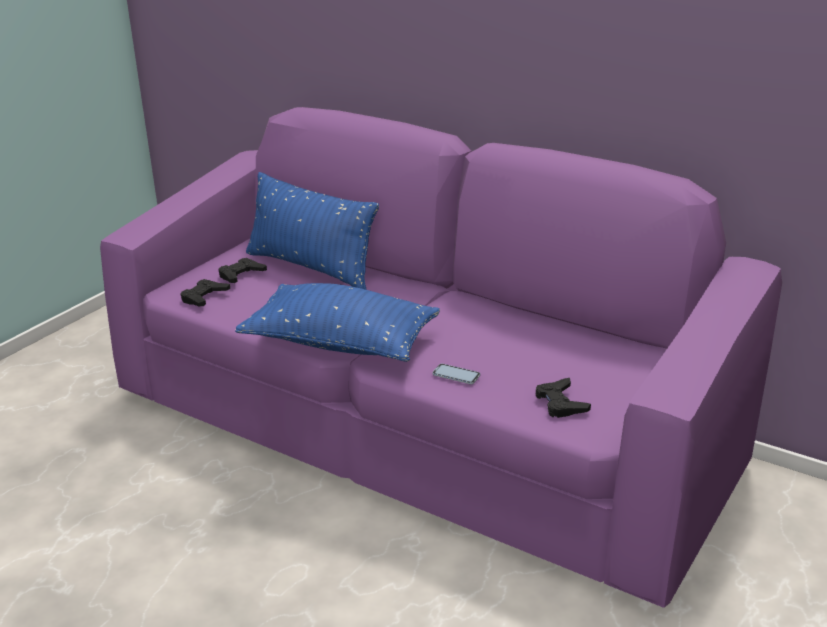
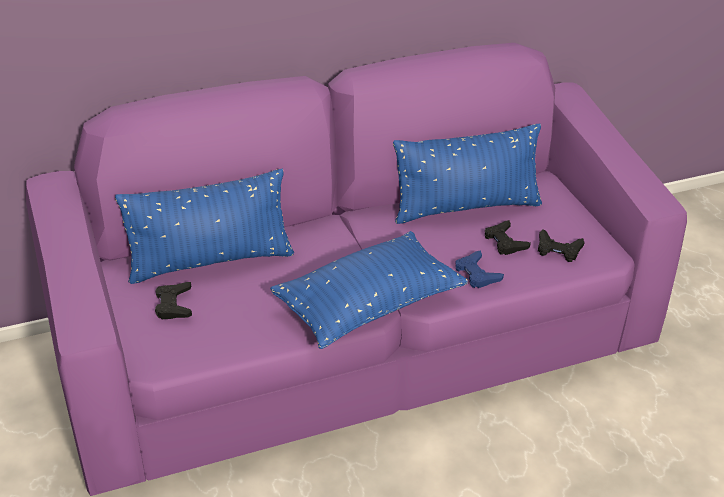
camera: 55 degrees left, 10 degrees up
(204, 297) = (190, 345): black game controller -> black game controller (505, 242)
(456, 375) = (476, 274): phone -> blue game controller
(552, 336) = (465, 208): none -> blue pillow

